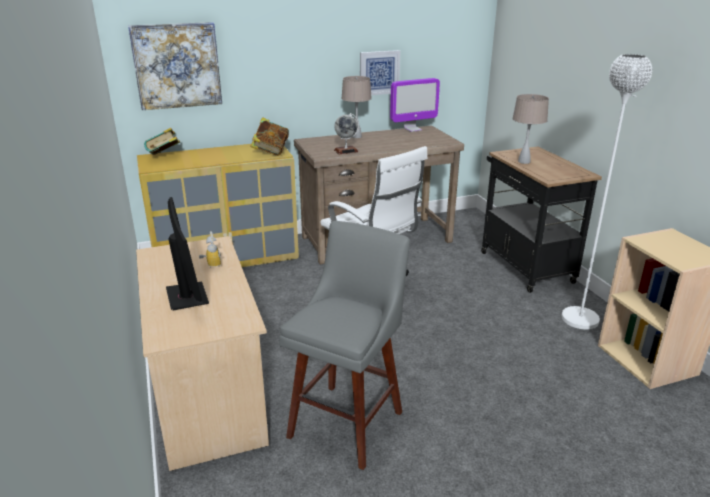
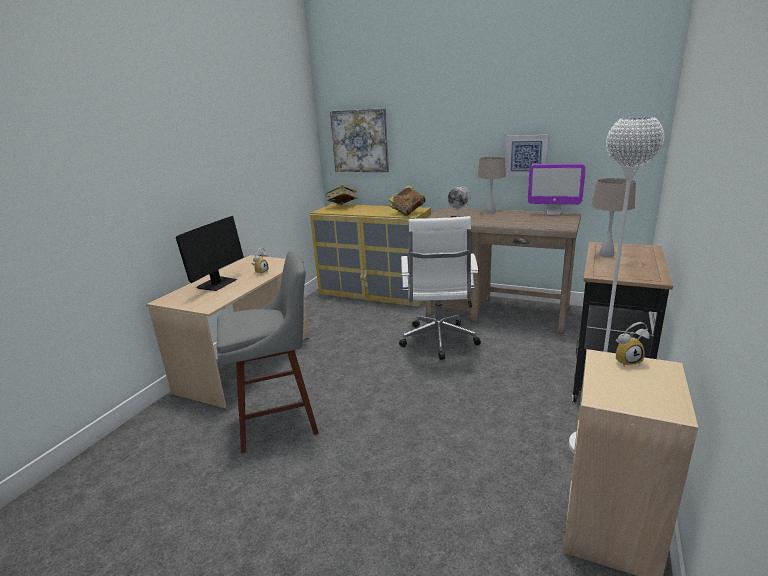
camera: 45 degrees right, 5 degrees down
(651, 236) = (626, 360): none -> alarm clock

